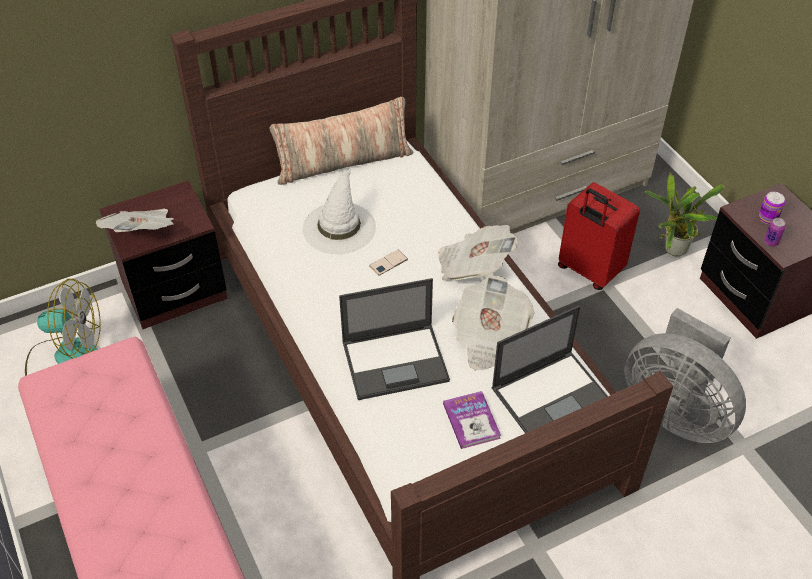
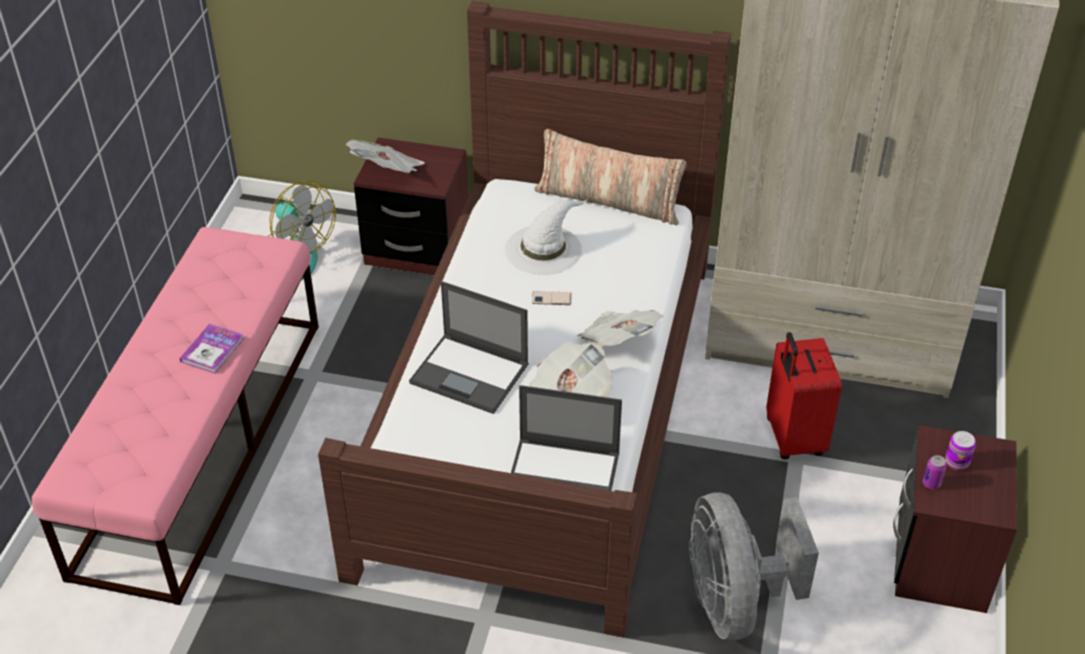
camera: 40 degrees right, 5 degrees down
(471, 421) = (477, 452): book -> book (212, 350)
(672, 251) = (901, 471): potted plant -> none

